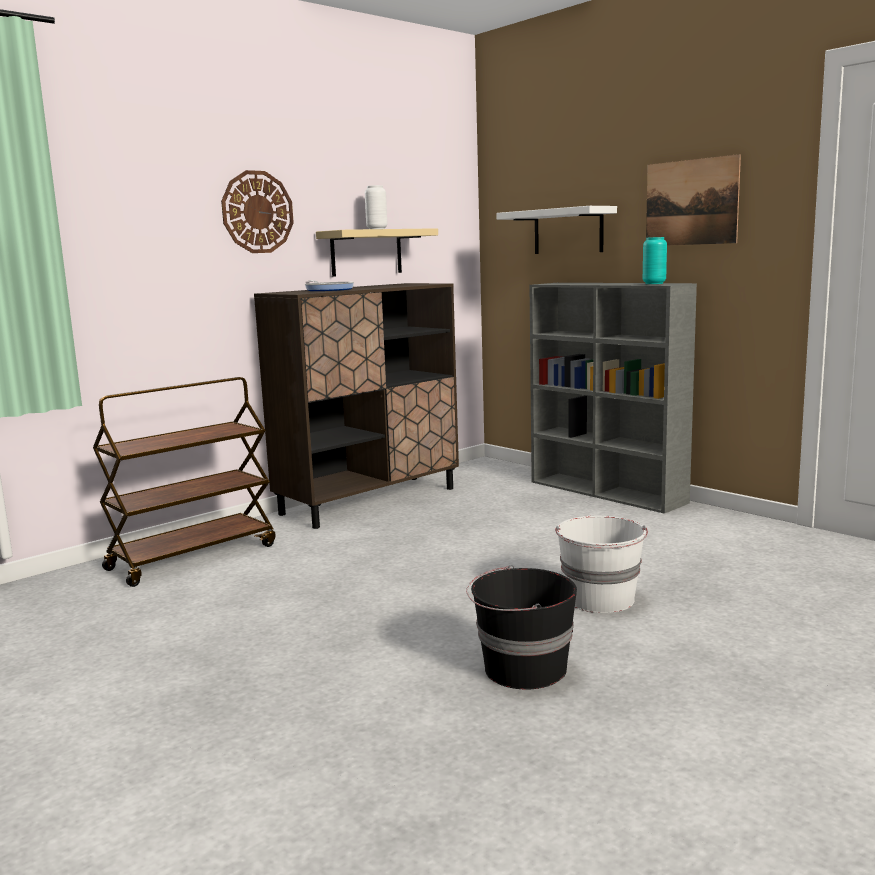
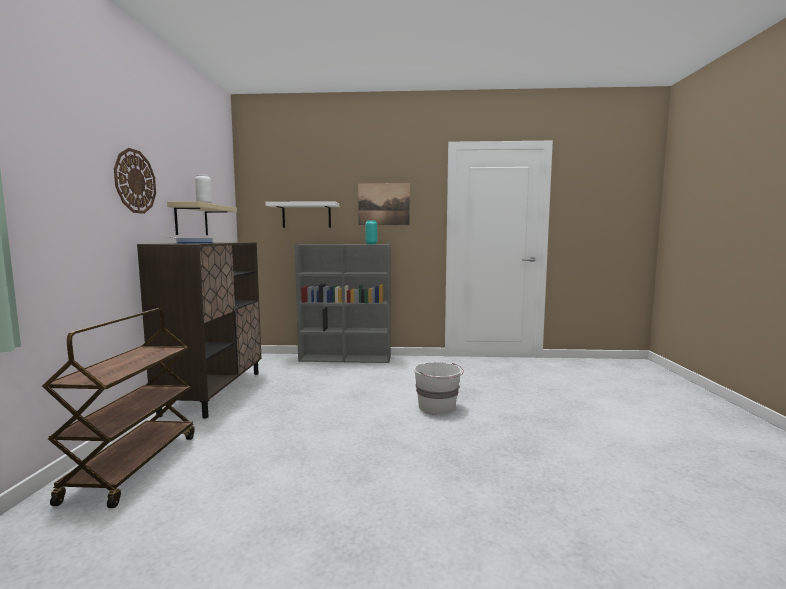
camera: 45 degrees left, 5 degrees down
(523, 669) = (470, 451): black bucket -> none

